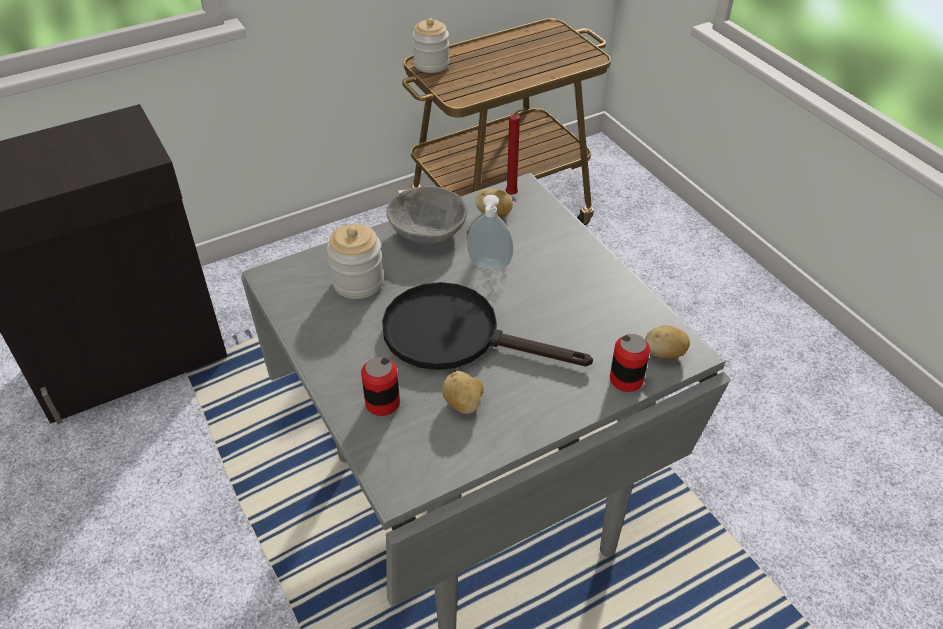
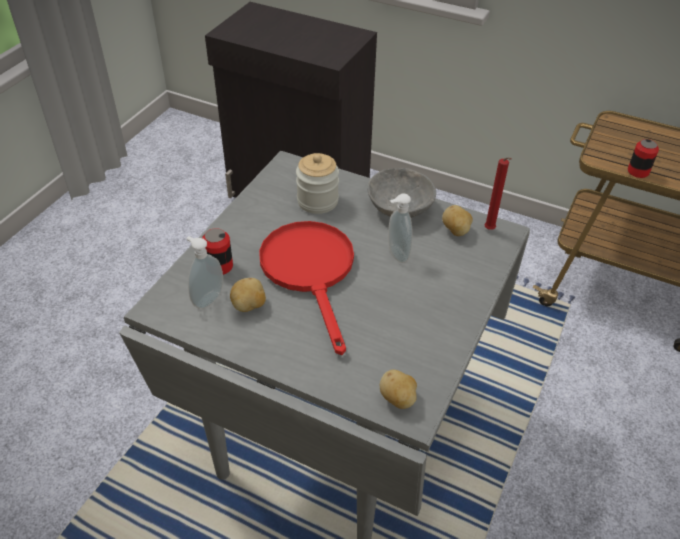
camera: 55 degrees right, 0 degrees up
(423, 435) = (207, 299): none -> soap dispenser
(431, 64) = (617, 125): jar -> none
(457, 335) = (311, 272): black frying pan -> red frying pan
(626, 380) = (348, 386): can -> can (638, 171)

